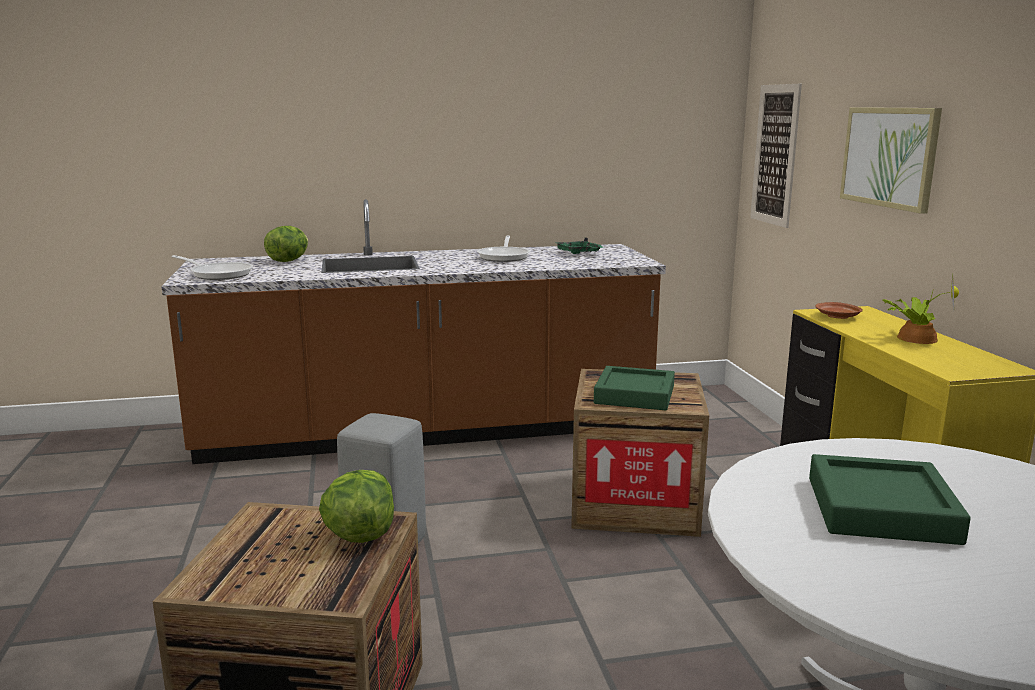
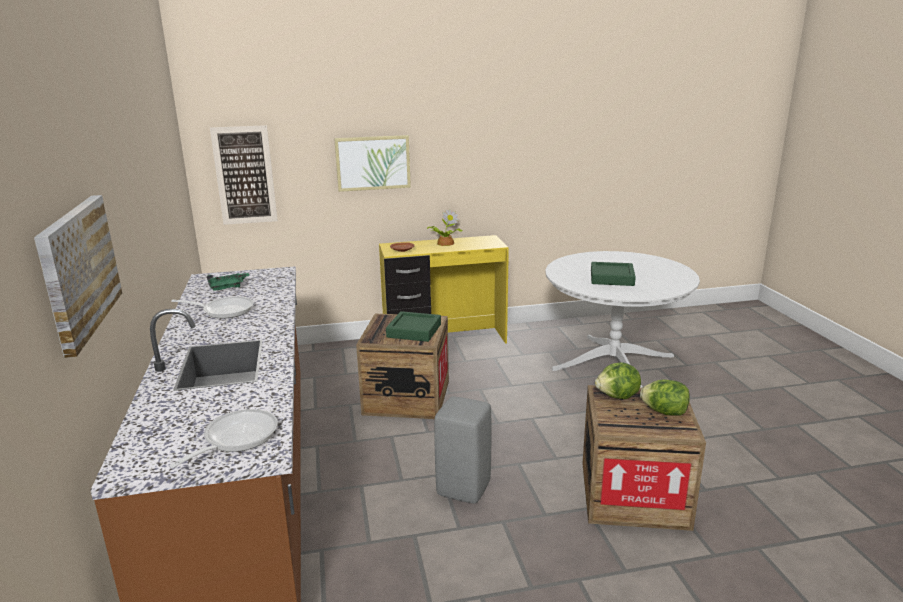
camera: 90 degrees left, 5 degrees up
(275, 128) = (78, 269): none -> picture
(288, 261) = (171, 409): lettuce -> lettuce (664, 412)

